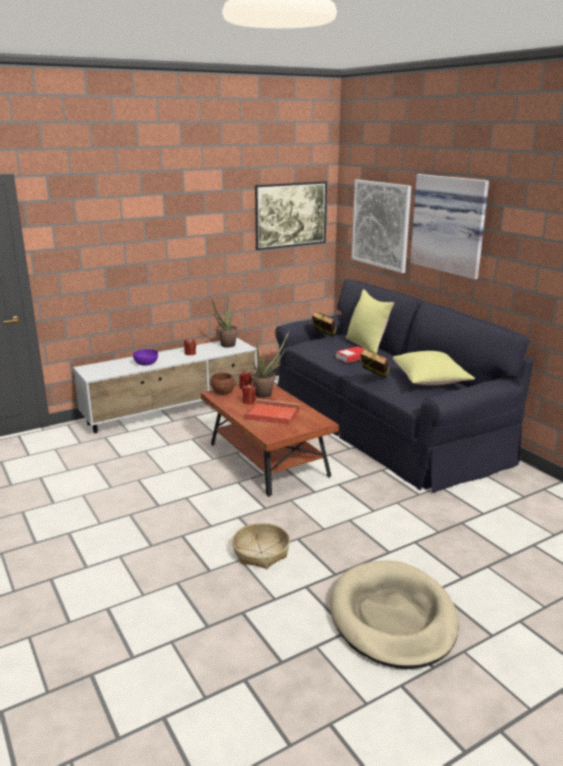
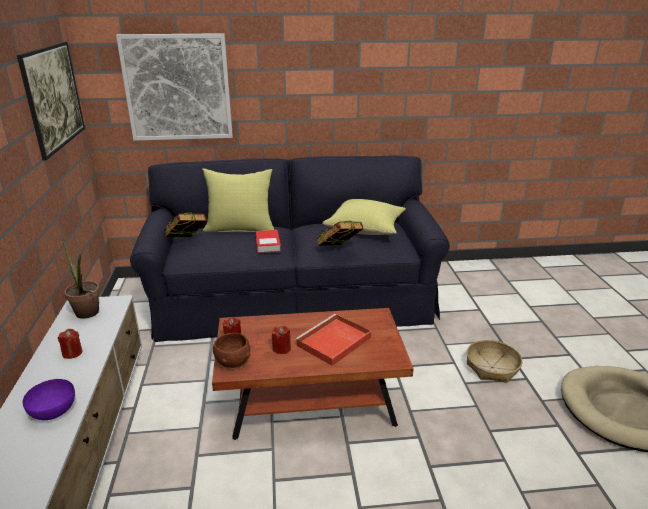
camera: 65 degrees left, 5 degrees up
(260, 552) = (510, 469): basket -> basket (492, 367)
(267, 393) = (269, 329): potted plant -> none
(450, 224) = (294, 70): picture -> none

